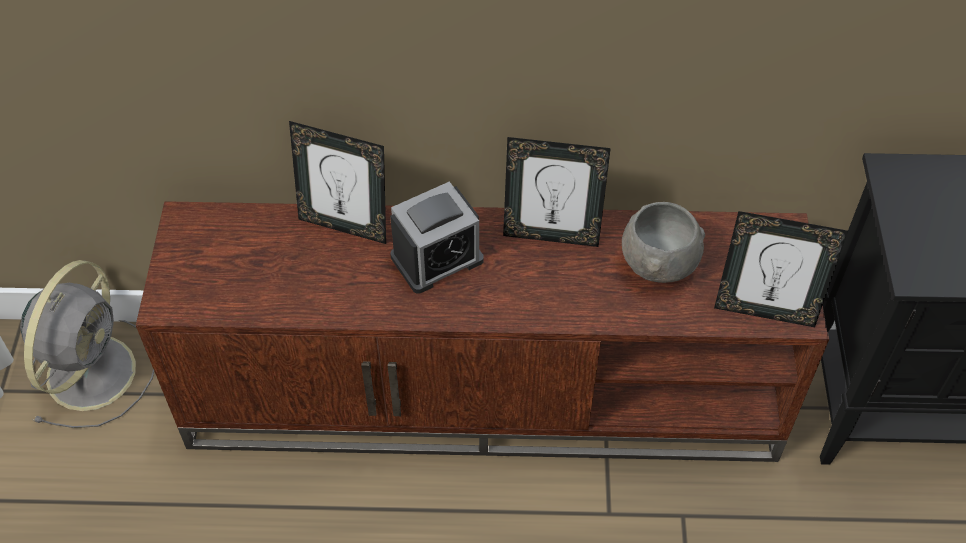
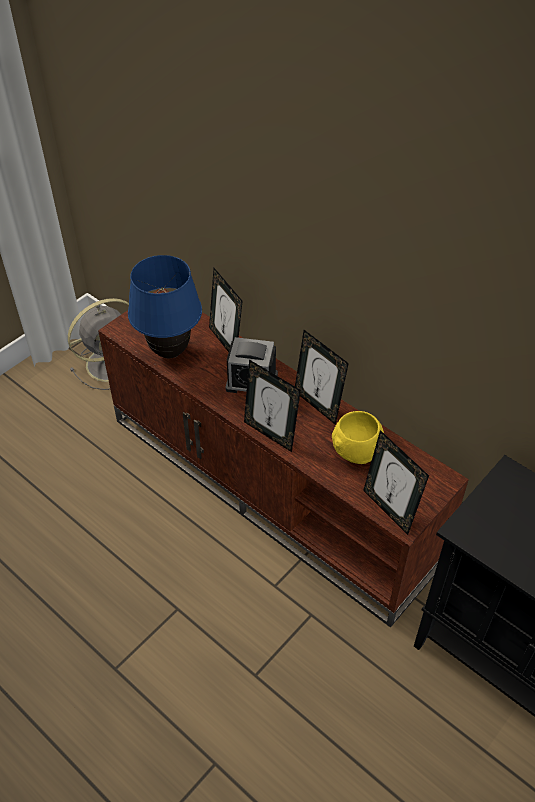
camera: 40 degrees right, 5 degrees down
(280, 289) = (169, 352): none -> blue table lamp
(533, 312) = (270, 433): none -> picture frame
(657, 267) = (355, 452): grey bowl -> yellow bowl

